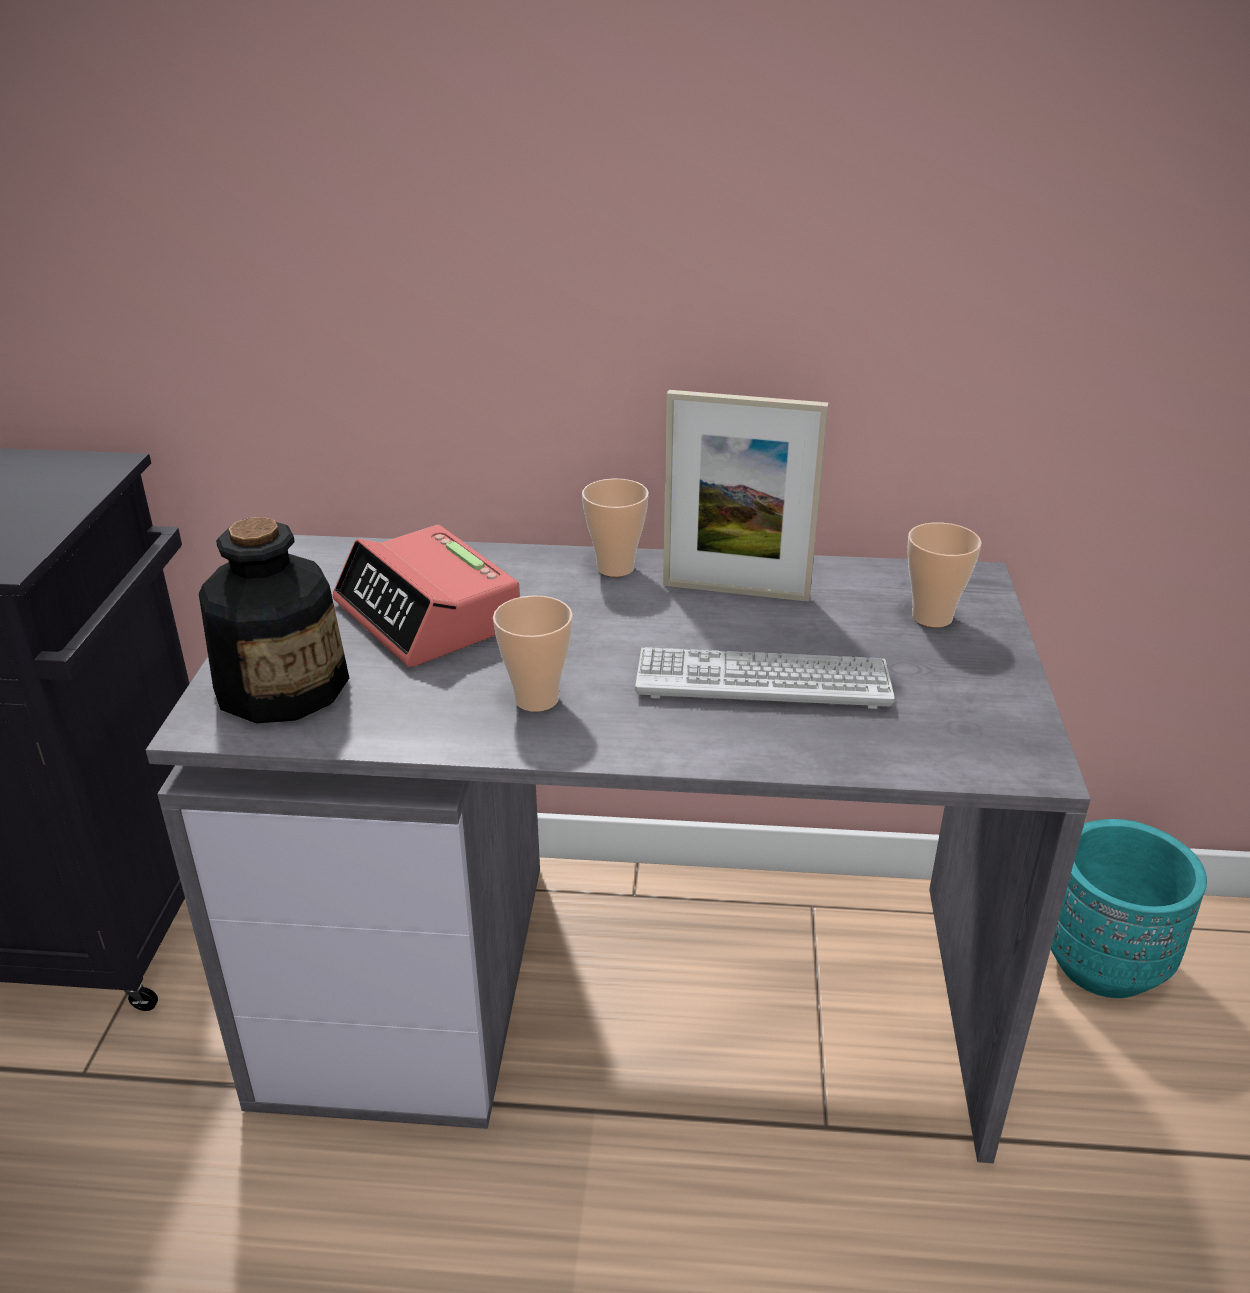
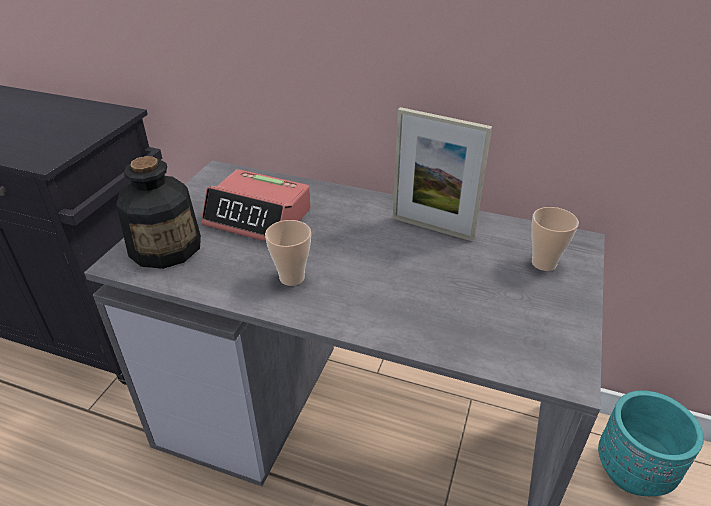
camera: 15 degrees right, 5 degrees up
(428, 615) = (258, 217): alarm clock -> alarm clock turned 45 degrees counterclockwise
(615, 568) = (370, 203): cup -> none
(762, 680) = (424, 287): keyboard -> none

